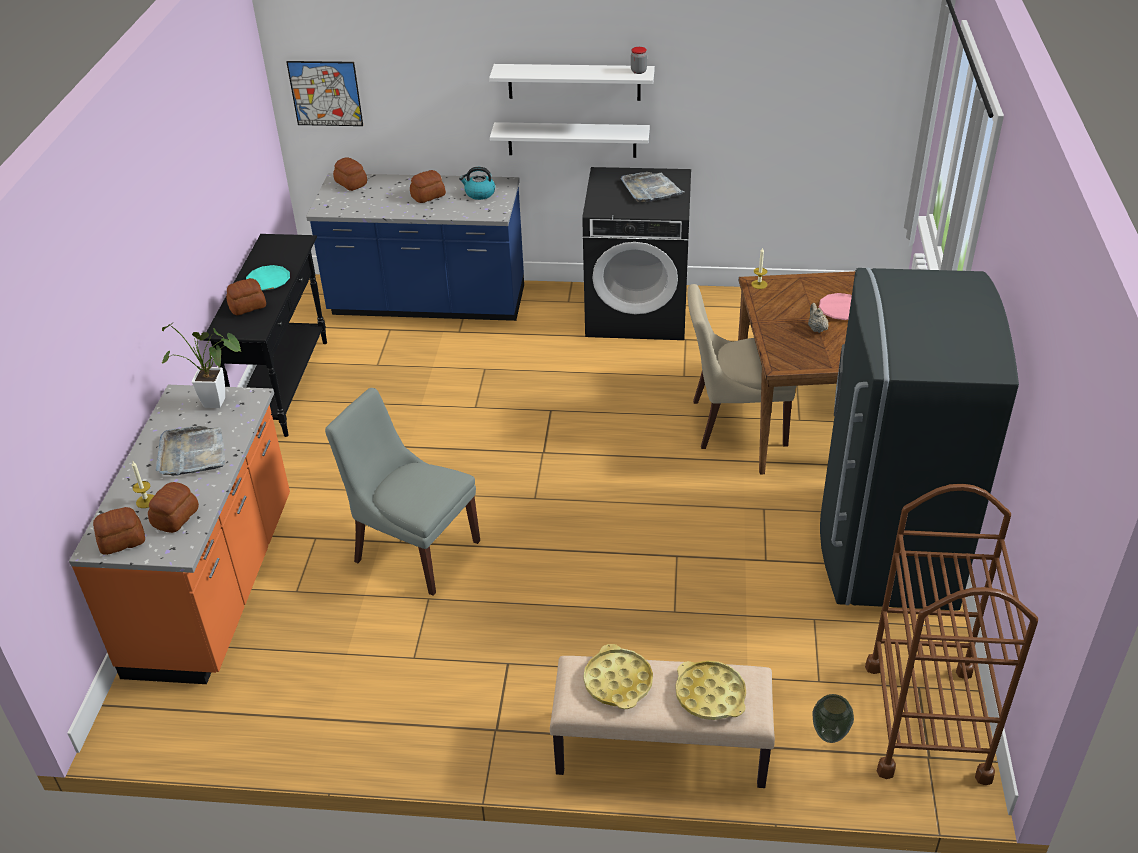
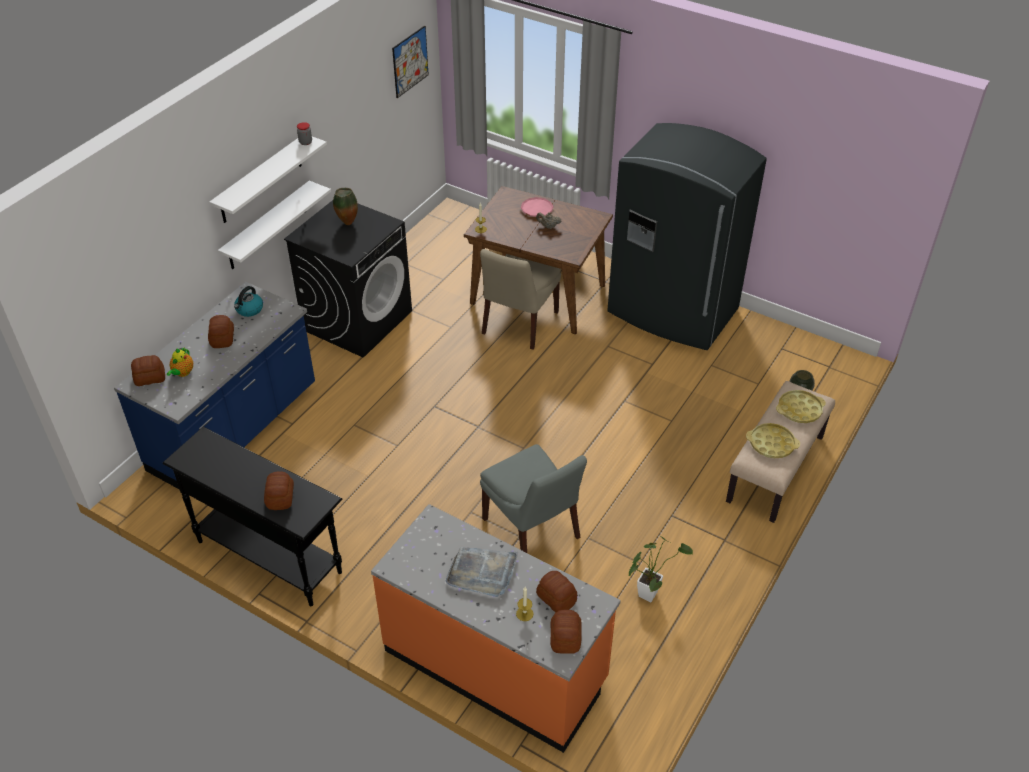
camera: 65 degrees left, 5 degrees up
(220, 403) = (425, 541): potted plant -> potted plant (650, 592)
(268, 281) = (251, 474): turquoise plate -> none
(325, 93) = (93, 318): picture -> picture (410, 61)
(368, 195) = (182, 373): none -> teapot
(413, 549) = (533, 531): grey chair -> grey chair turned 90 degrees counterclockwise
(650, 189) = (347, 223): grey tray -> vase
(926, 720) = (805, 356): brown cart -> none

